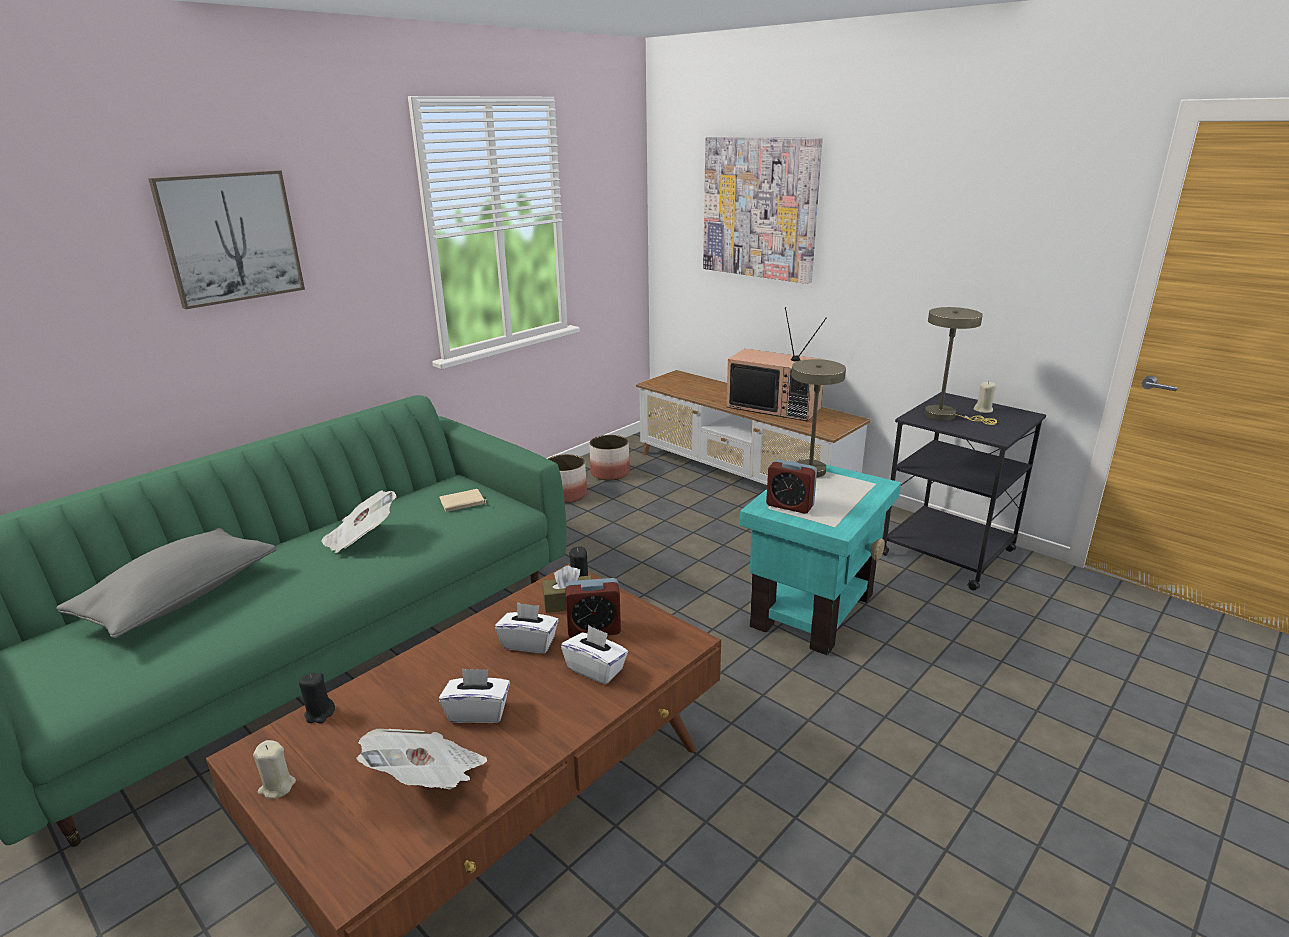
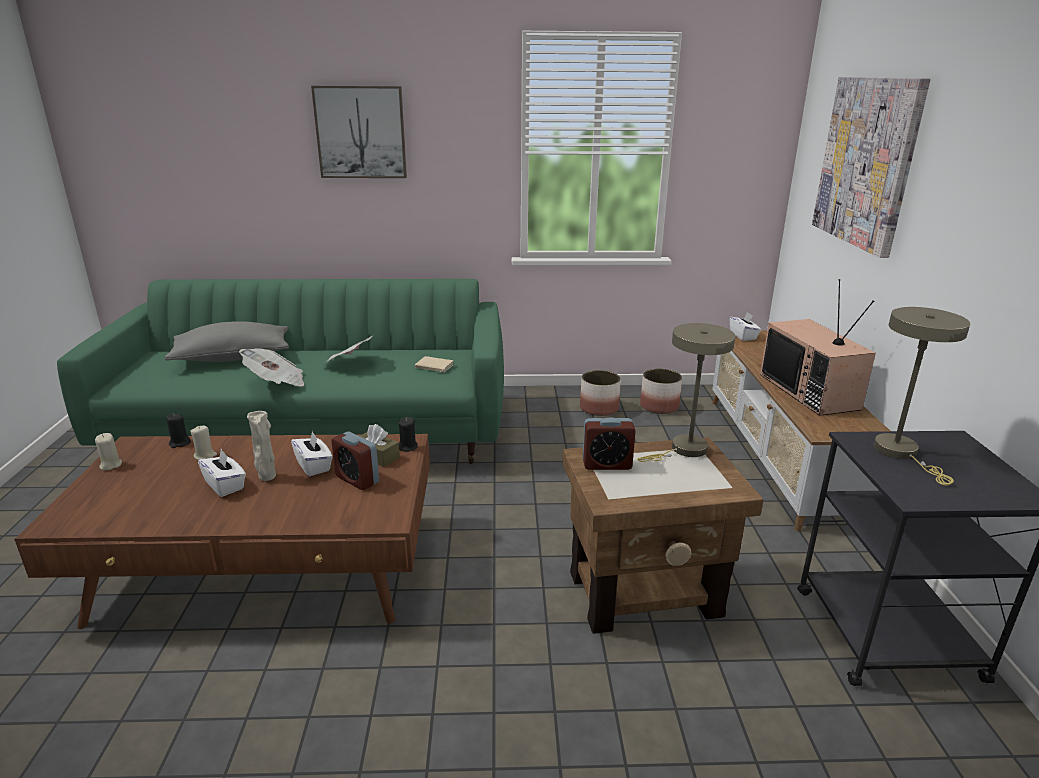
camera: 45 degrees right, 0 degrees up
(428, 779) = (149, 502): newspaper -> newspaper (276, 382)
(505, 679) = (267, 477): none -> beige vase
(596, 669) = (312, 502): white tissue box -> white tissue box (743, 336)
(789, 506) = (607, 464): alarm clock -> alarm clock turned 75 degrees counterclockwise
(814, 610) = (645, 595): turquoise side table -> brown side table
(983, 410) = (973, 468): beige candle -> beige candle (205, 456)

